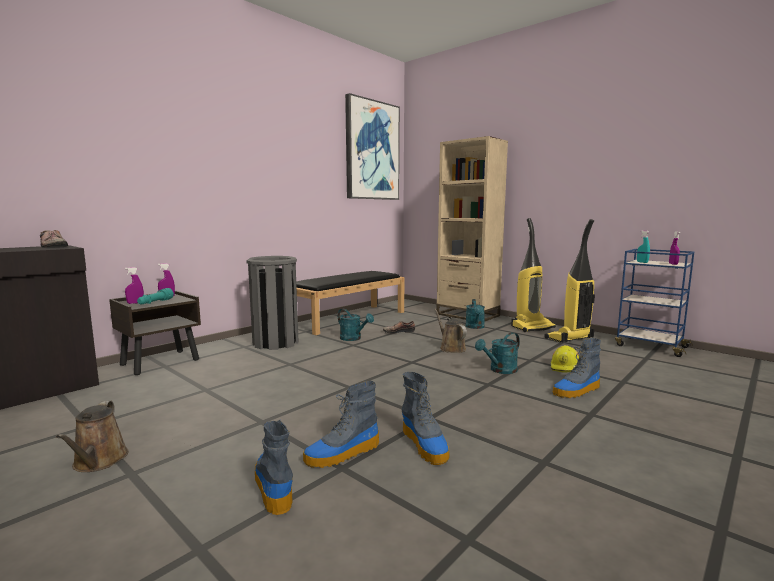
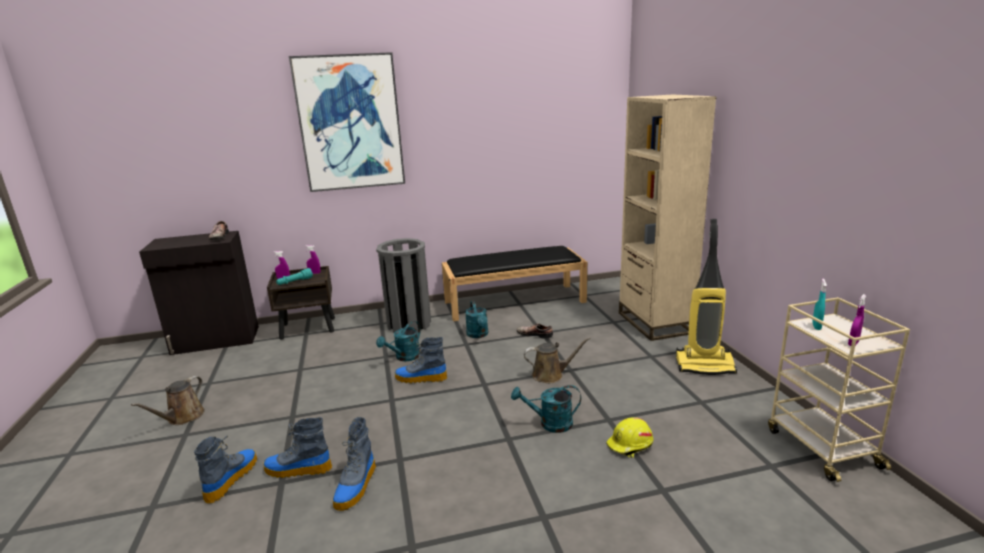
camera: 35 degrees right, 10 degrees up
(372, 151) = (570, 98): picture -> picture (350, 123)
(451, 348) = (550, 375): brown watering can -> brown watering can turned 75 degrees clockwise
(475, 327) = (630, 347): turquoise watering can -> turquoise watering can (404, 357)
(569, 338) = (721, 399): vacuum cleaner -> none
(576, 391) = (582, 482): boot -> boot (420, 378)
(650, 346) = (821, 447): blue cart -> beige cart

